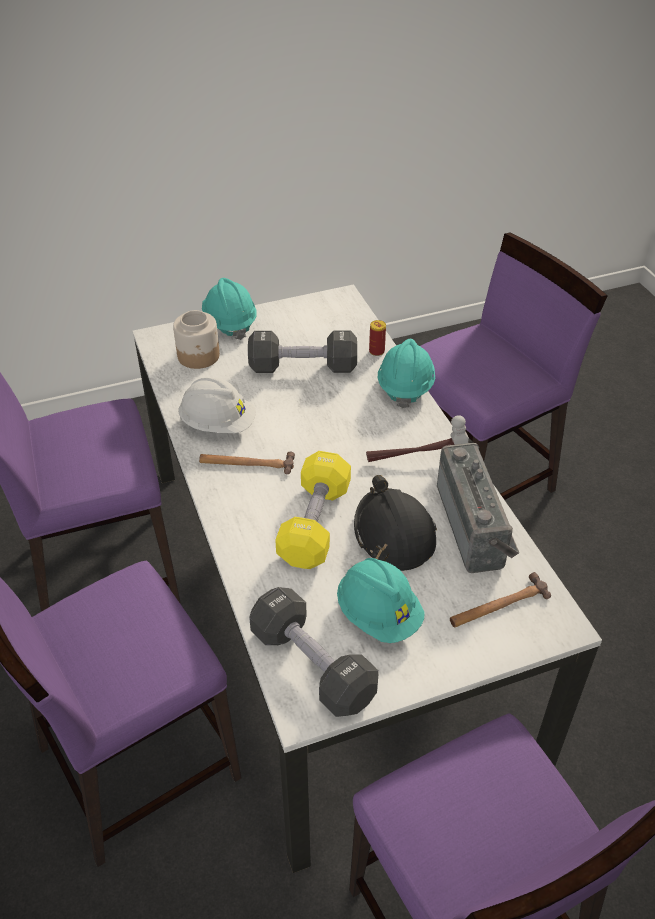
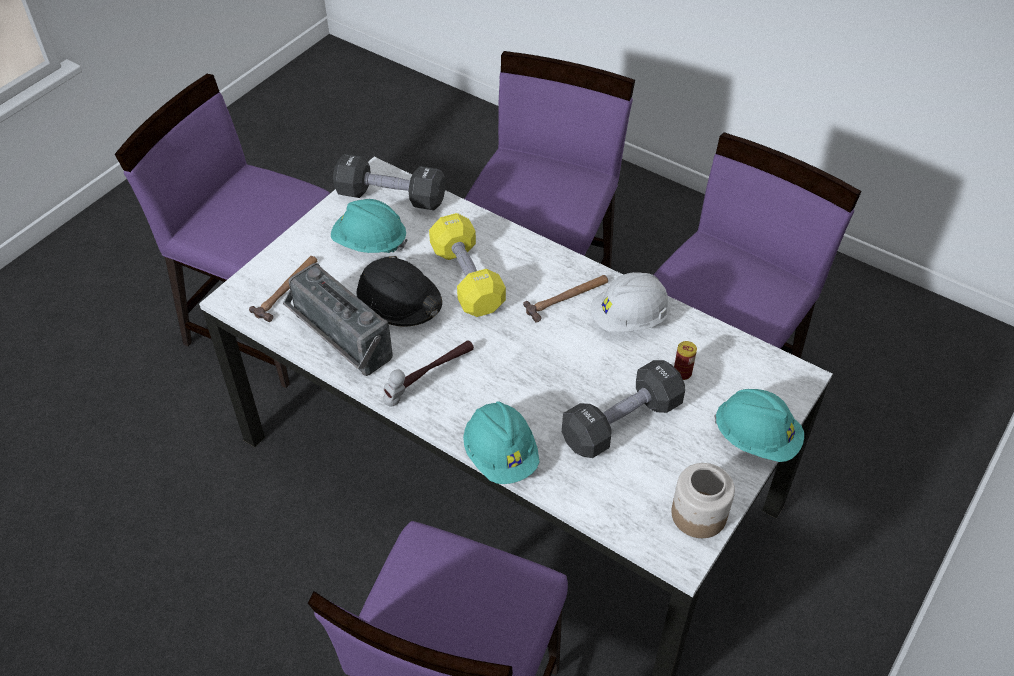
camera: 145 degrees right, 5 degrees up
(199, 356) = (732, 379): jar -> jar (698, 514)
(376, 351) = (568, 489): can -> can (682, 373)

